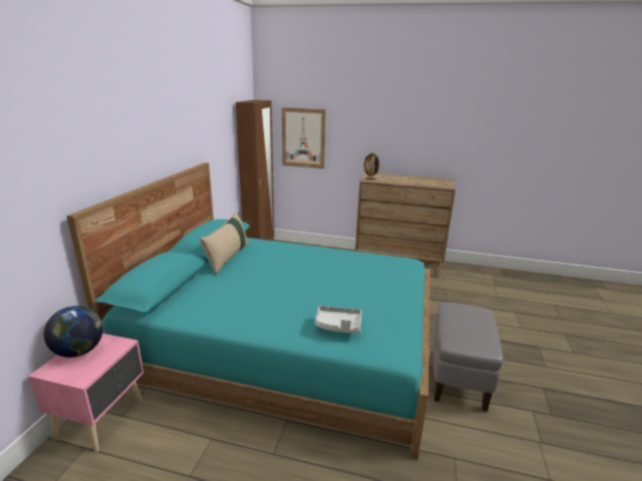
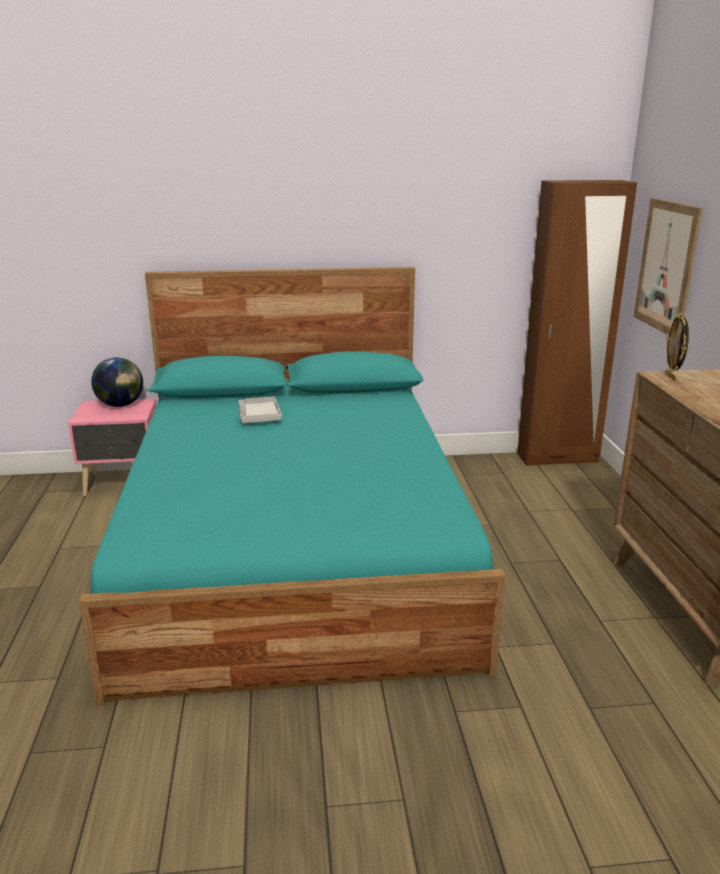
camera: 70 degrees right, 0 degrees up
(227, 257) = (327, 399): beige pillow -> none
(338, 325) = (168, 487): grey tray -> grey tray (259, 417)
(457, 377) = (305, 741): grey ottoman -> none

